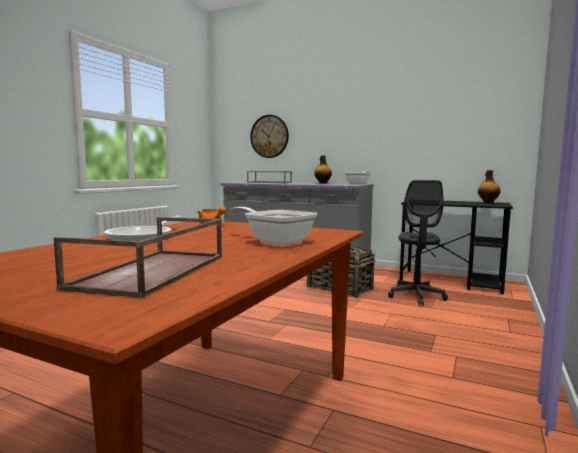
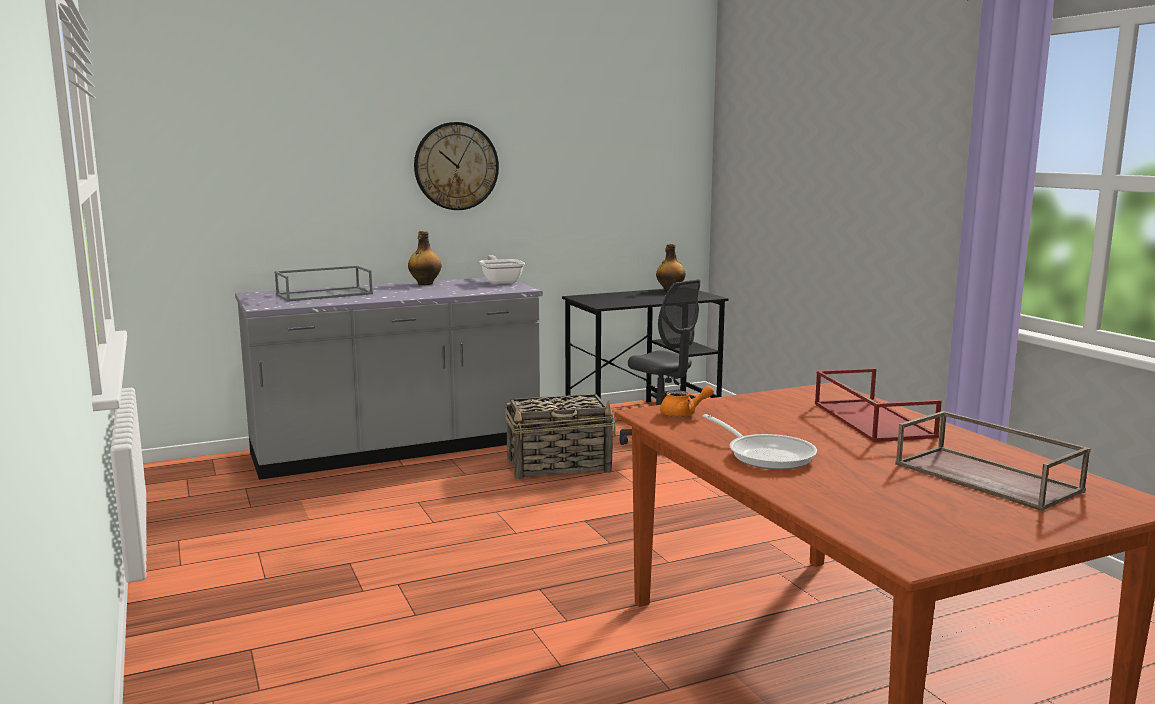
camera: 50 degrees left, 5 degrees up
(269, 136) = (277, 190): wall clock -> wall clock (456, 166)
(275, 241) = (870, 419): frying pan -> red tray

